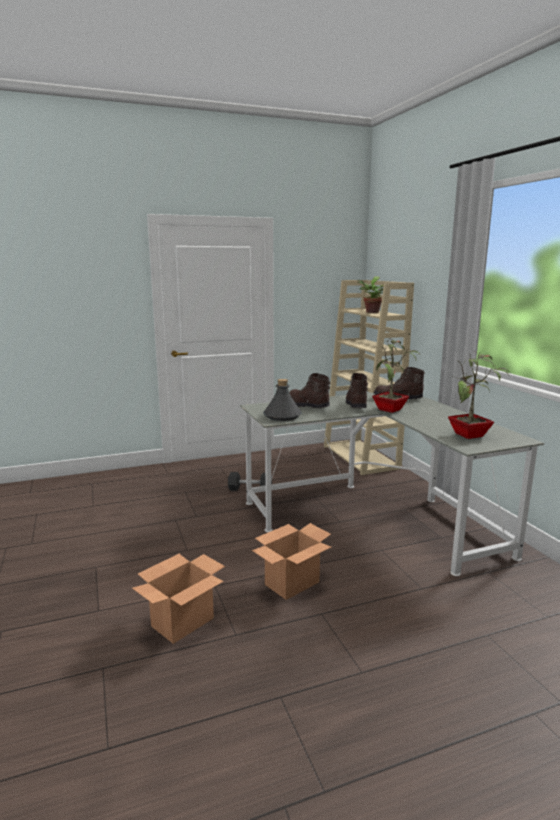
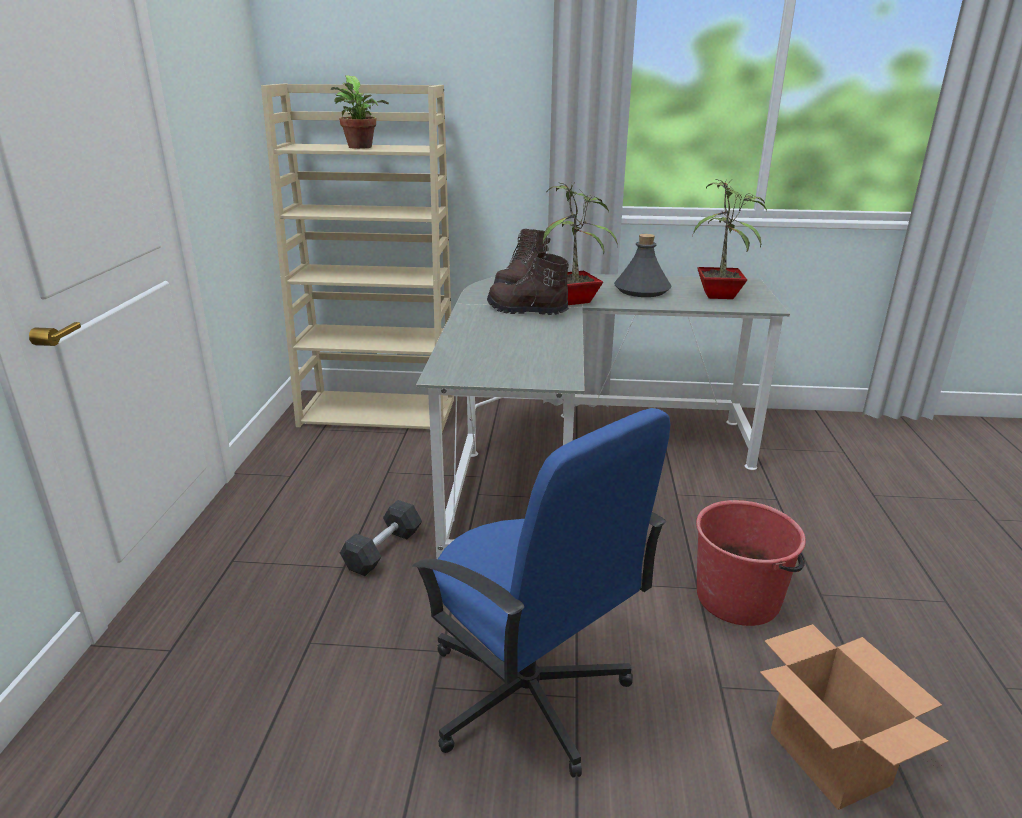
camera: 65 degrees left, 10 degrees up
(182, 539) = (528, 695): none -> blue office chair
(282, 416) = (538, 366): grey bottle -> grey bottle (641, 290)
(292, 584) = (739, 598): cardboard box -> red bucket
(307, 406) = (493, 338): brown boot -> none

